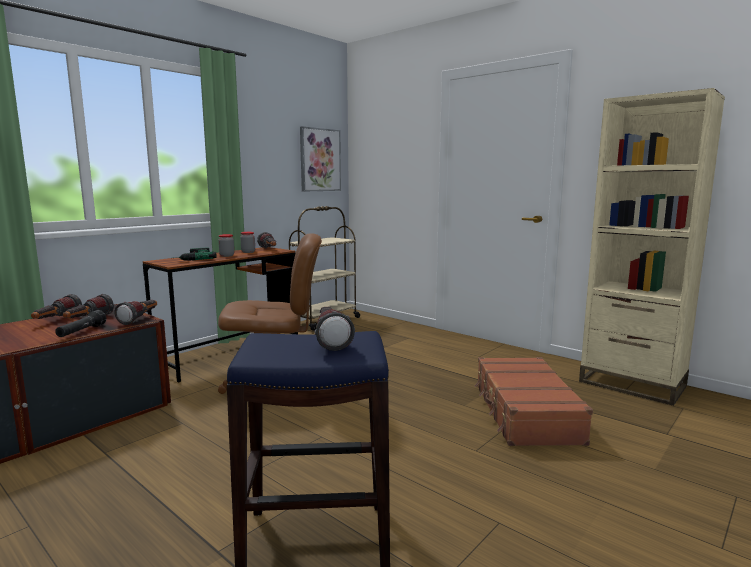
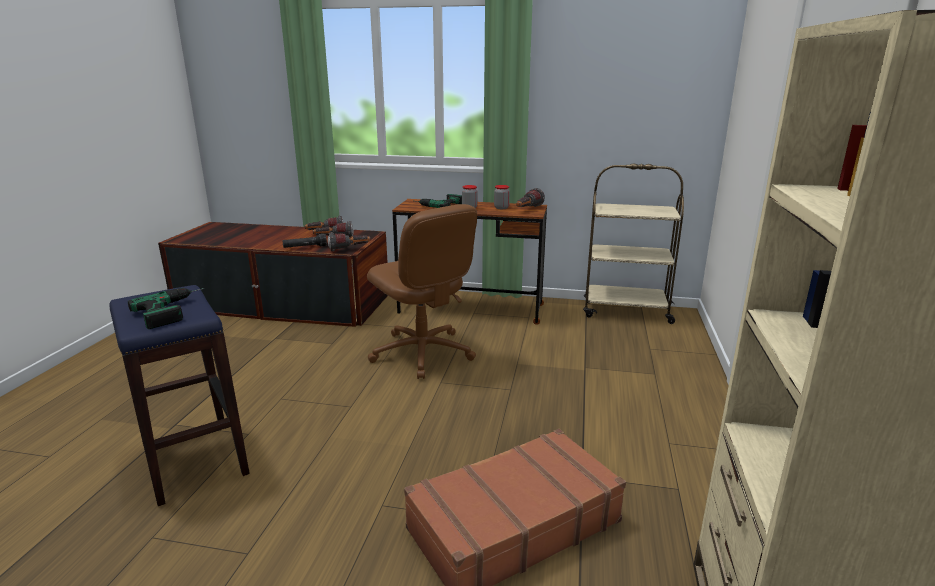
camera: 60 degrees right, 10 degrees up
(319, 160) = (669, 97): picture -> none
(330, 339) = (176, 310): flashlight -> power drill

